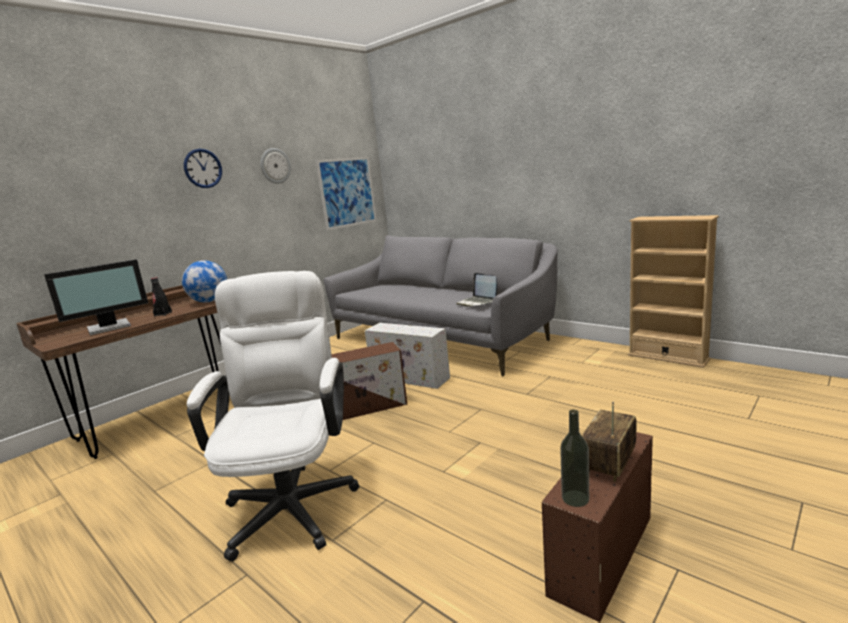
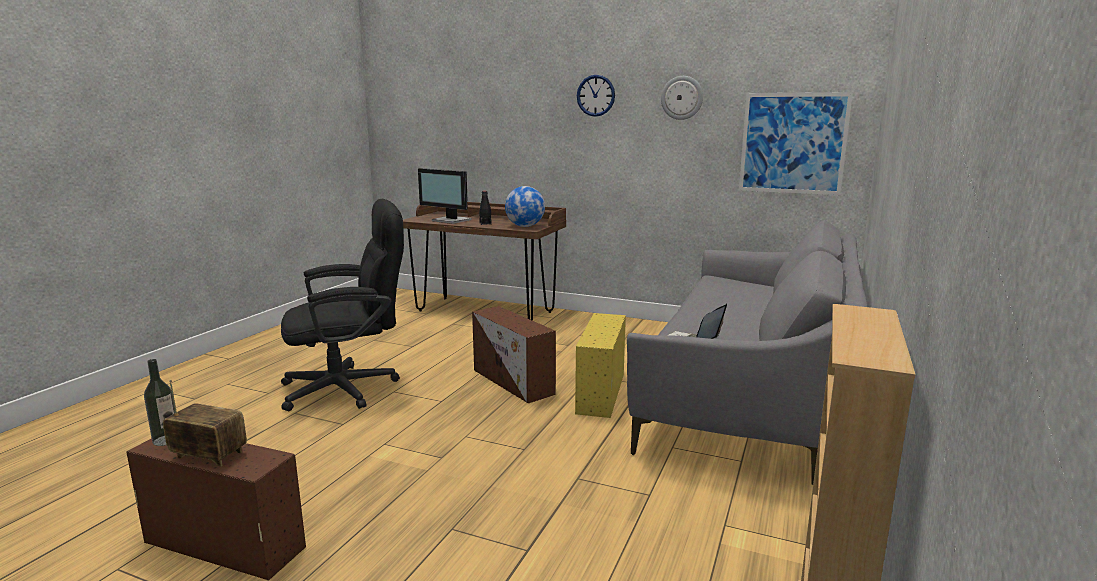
camera: 70 degrees right, 0 degrees up
(293, 500) = (351, 387): white office chair -> black office chair
(411, 378) = (600, 394): white storage box -> yellow storage box

